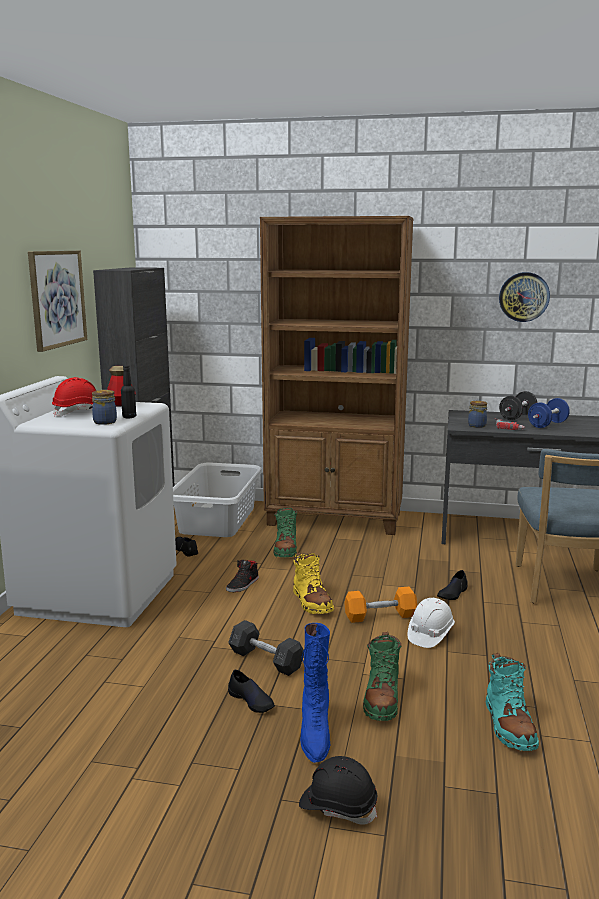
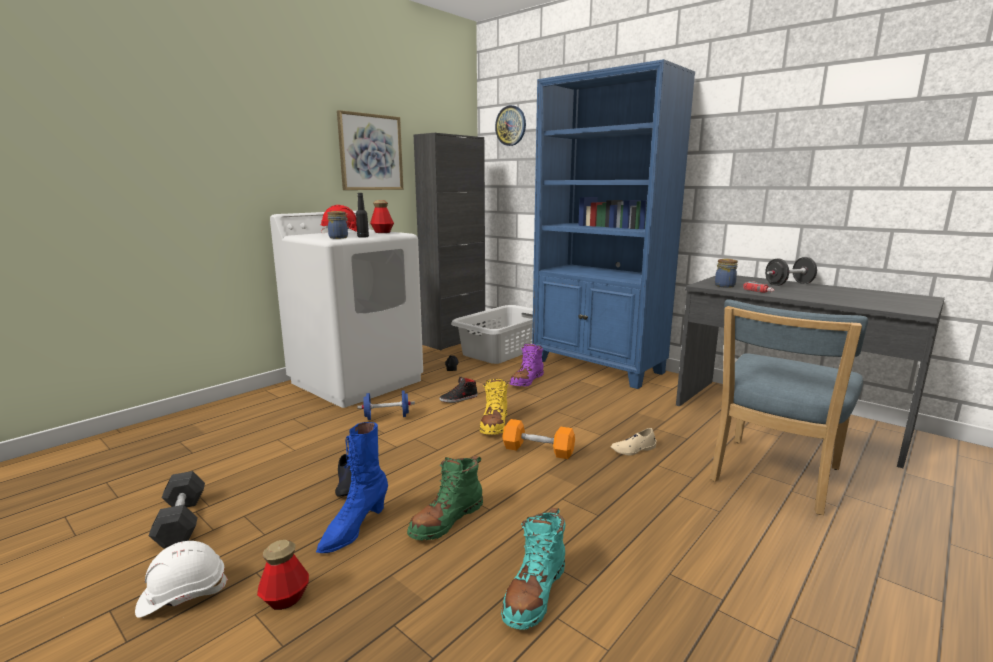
camera: 30 degrees right, 0 degrees up
(266, 660) = (399, 457): grey dumbbell -> grey dumbbell (181, 521)
(285, 549) = (526, 381): green boot -> purple boot
(335, 519) = (598, 367): brown bookcase -> blue bookcase
(338, 806) = (285, 599): black hard hat -> bottle
(430, 634) = (564, 479): white hard hat -> white hard hat (182, 594)
(452, 593) = (633, 449): black shoe -> beige shoe
(524, 297) = (815, 149): wall clock -> wall clock (511, 125)
(547, 425) = (814, 293): blue dumbbell -> blue dumbbell (387, 417)

